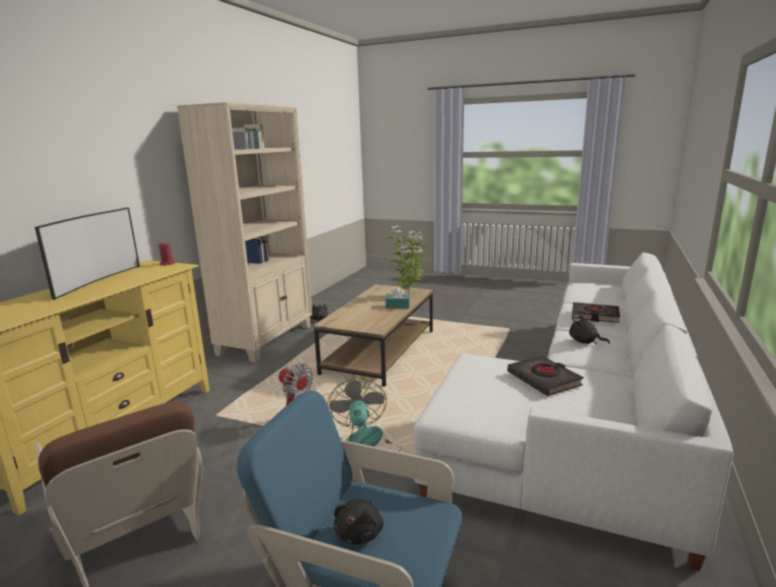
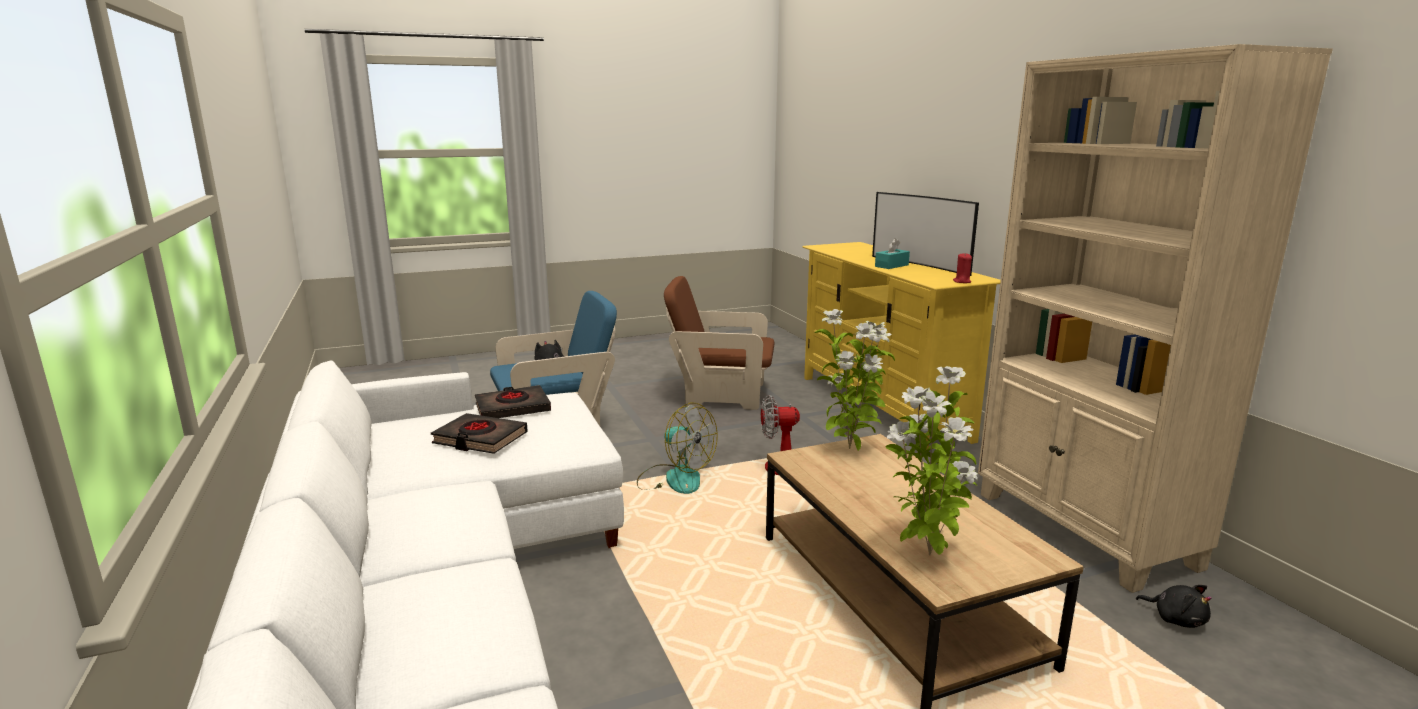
camera: 135 degrees right, 0 degrees up
(346, 323) = (850, 450): none -> potted plant
(397, 306) = (870, 512): turquoise tissue box -> turquoise tissue box (891, 266)
(585, 342) = (444, 517): black plush toy -> none
(594, 316) = (437, 603): black book -> black book (512, 408)

